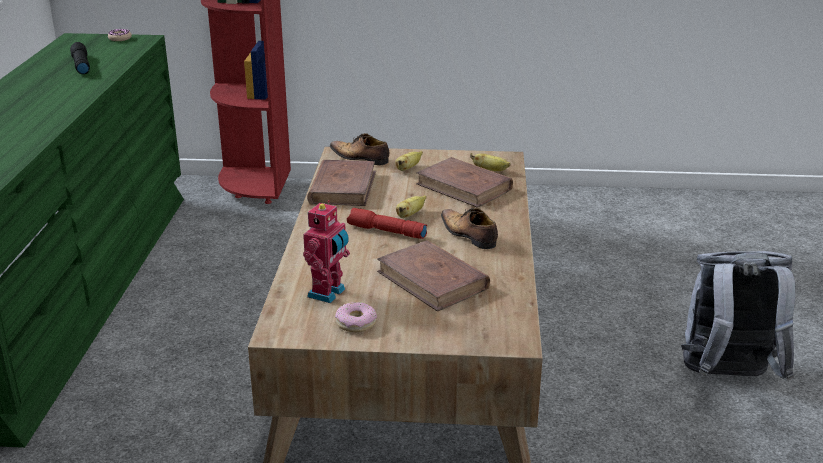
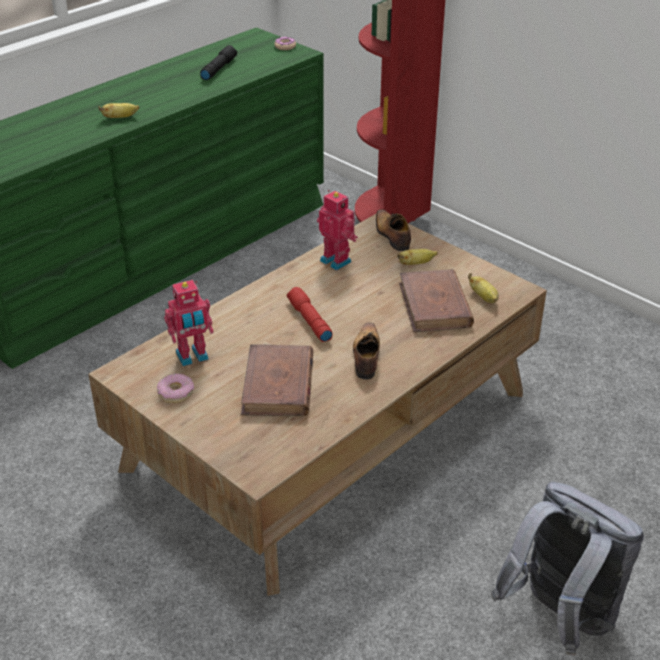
camera: 40 degrees right, 10 degrees up
(343, 187) = (337, 260): brown book -> toy robot
(410, 215) = (350, 313): banana -> banana (120, 117)

